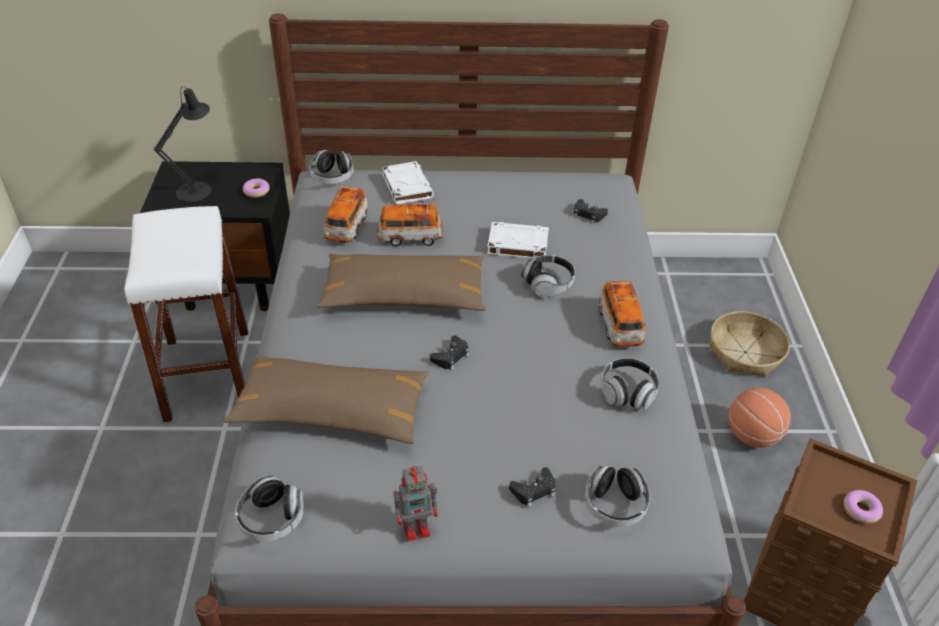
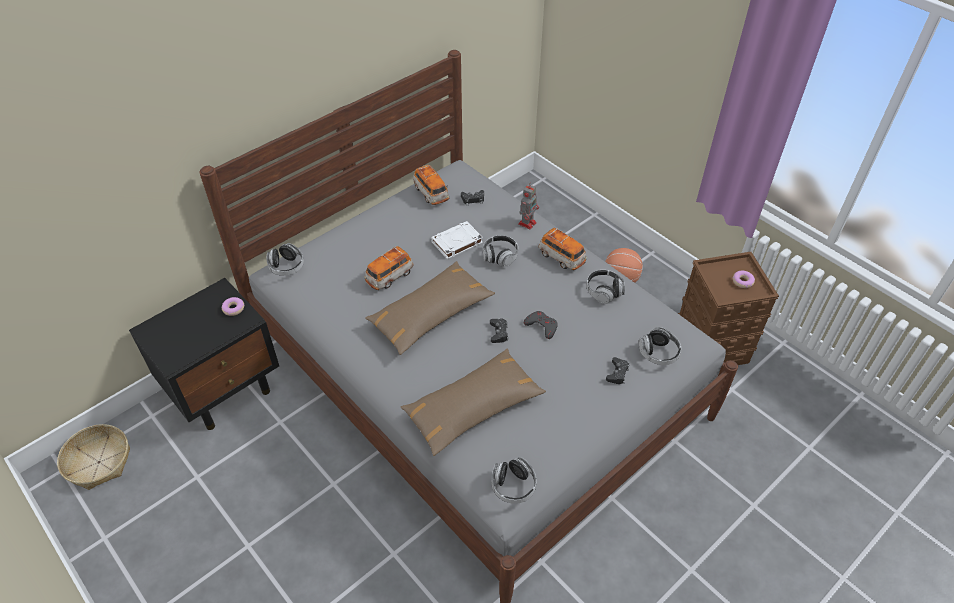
camera: 40 degrees left, 5 degrees up
(198, 189) = (187, 333): black table lamp -> none
(207, 374) = (280, 460): white stool -> none
(347, 227) = (342, 294): toy car -> toy car (431, 193)
(407, 186) = (345, 244): white book -> none
(417, 527) = (586, 433): toy robot -> toy robot (527, 222)
(506, 380) = (541, 326): none -> grey game controller
(745, 352) = (574, 234): basket -> basket (99, 462)

